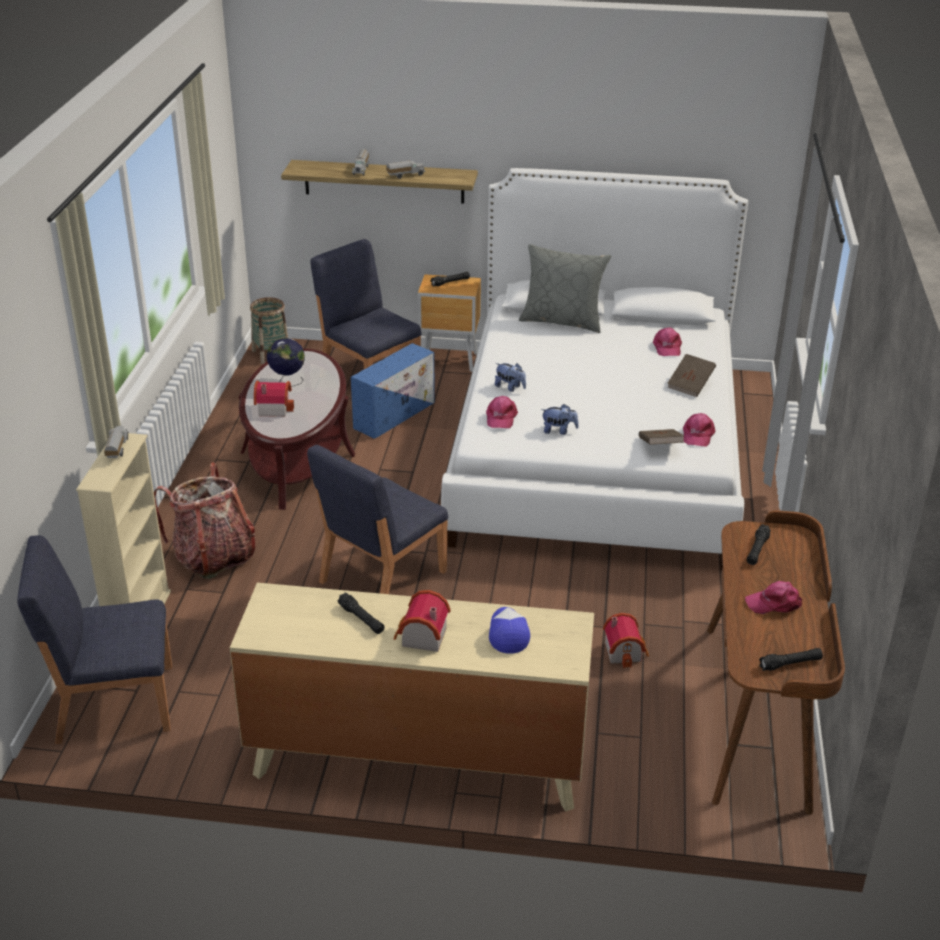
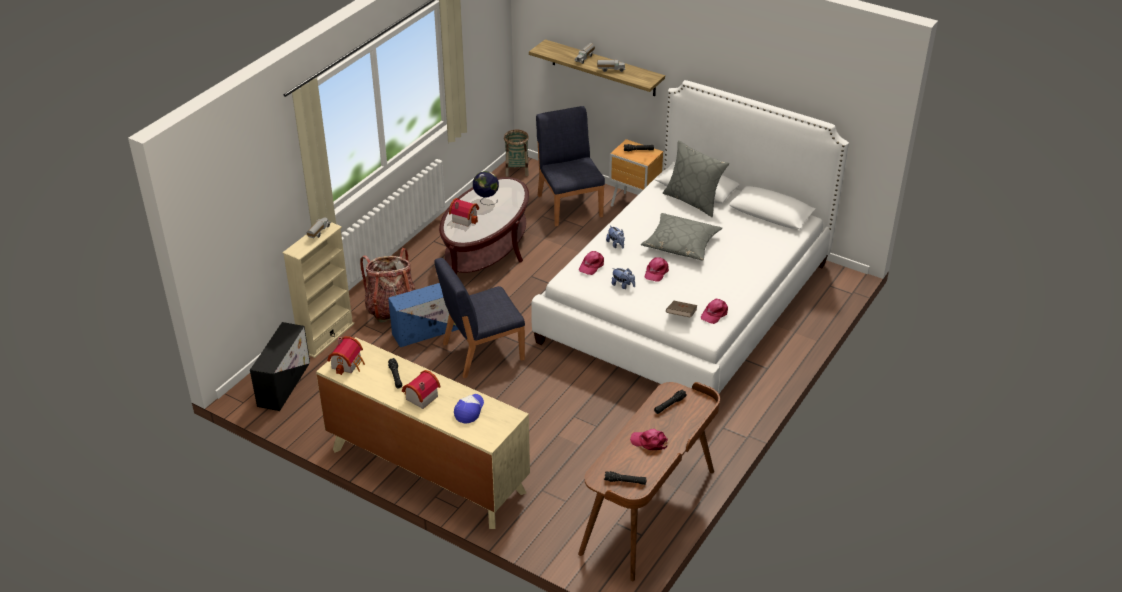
camera: 25 degrees right, 5 degrees up
(113, 703) = (284, 383): blue chair -> black storage box
(395, 414) = (568, 238): blue storage box -> blue storage box (430, 330)
(589, 369) = (681, 244): none -> grey pillow
(625, 651) = (597, 446): toy house -> toy house (348, 364)
(667, 347) = (750, 241): pink cap -> pink cap (656, 272)
(690, 385) = (742, 275): brown book -> none

